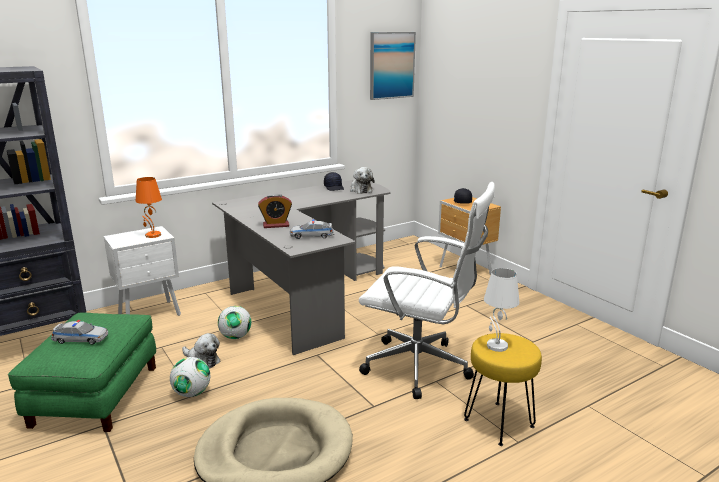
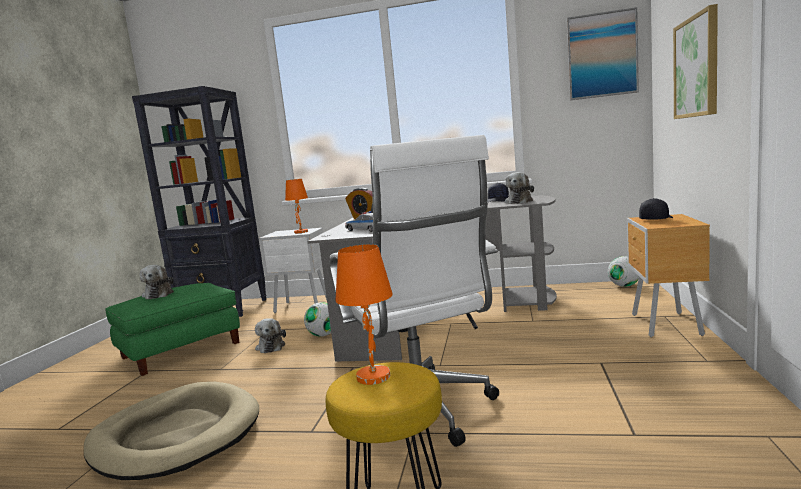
camera: 45 degrees right, 10 degrees down
(81, 339) = (159, 294): toy car -> plush toy
(192, 393) = (222, 367): football -> football (624, 286)
(486, 101) = (697, 67): none -> picture
(496, 346) = (373, 376): white table lamp -> orange table lamp

